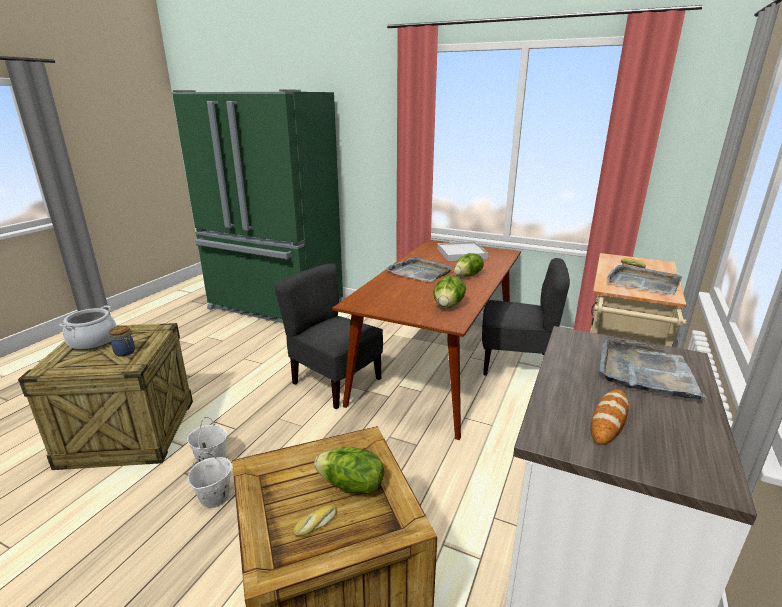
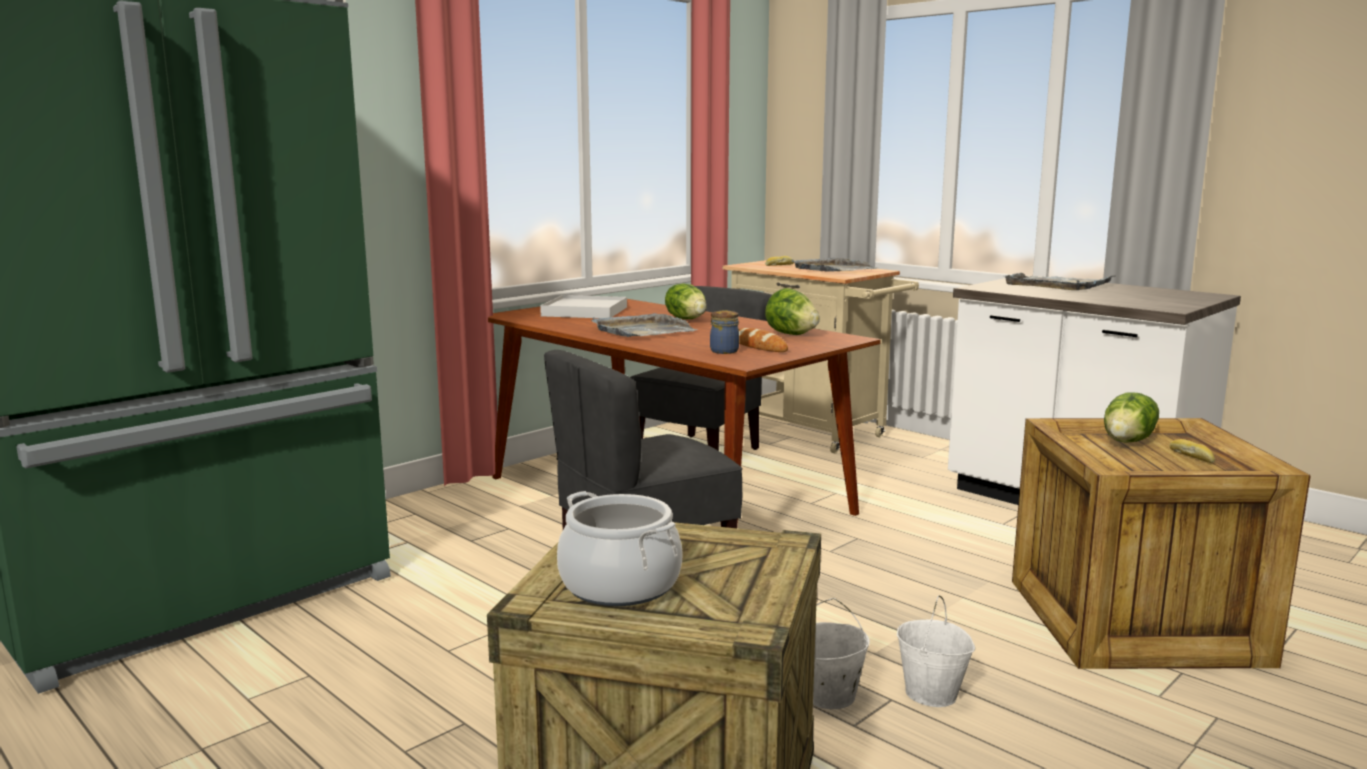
camera: 70 degrees left, 10 degrees down
(125, 352) = (710, 551): jar -> jar (725, 351)
(609, 419) = (1138, 297): bread -> bread (758, 346)

